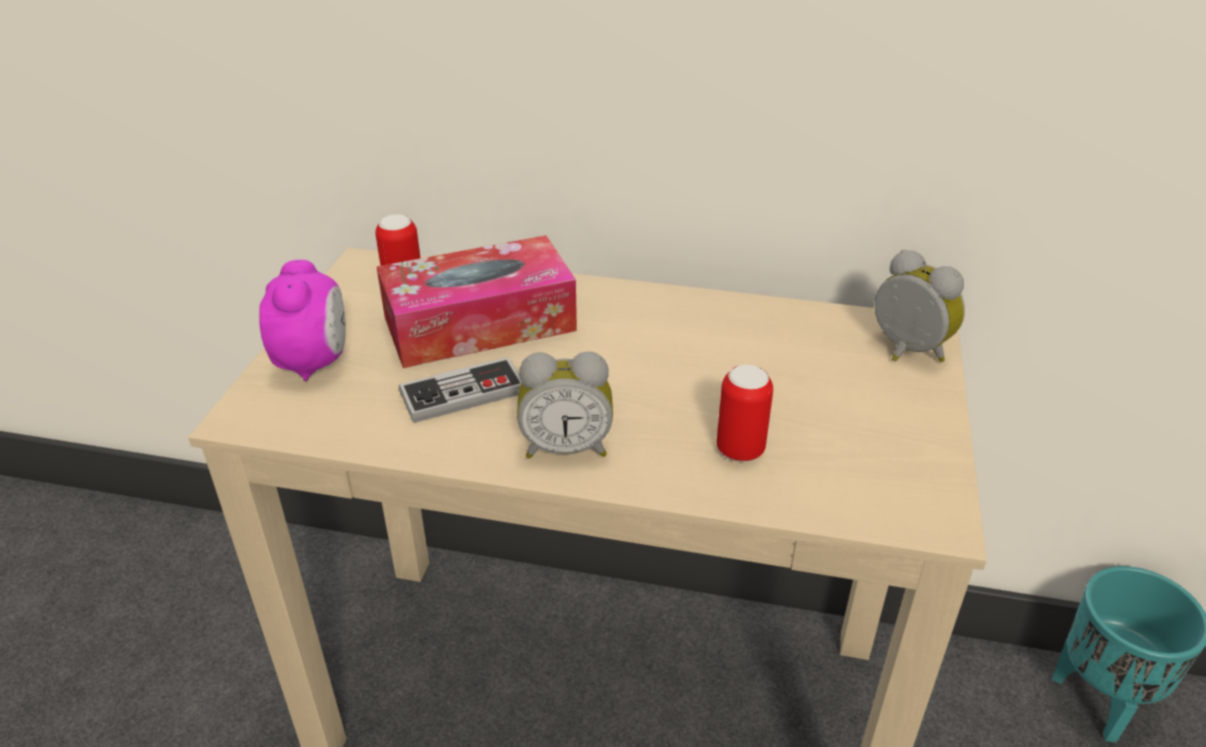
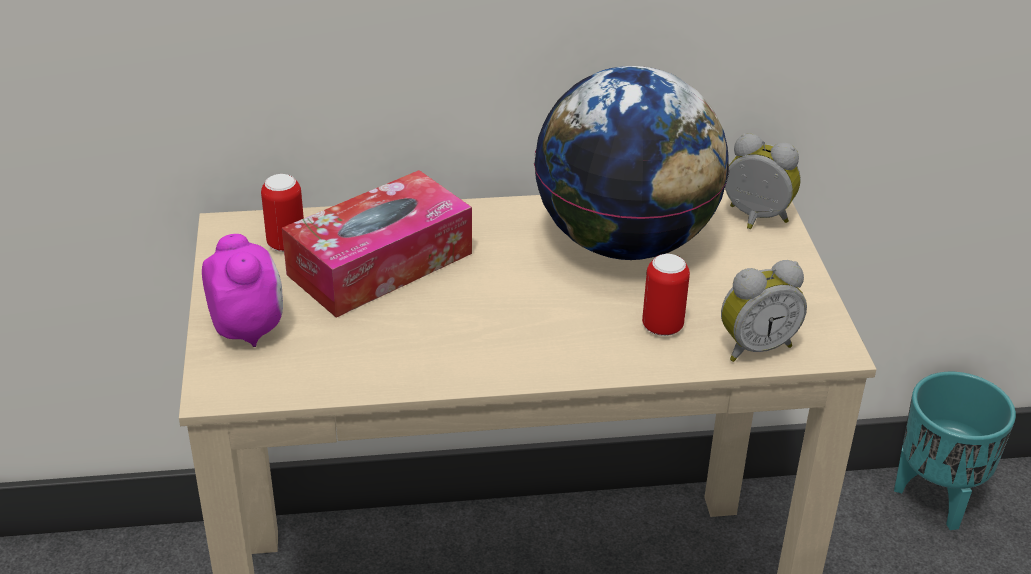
camera: 20 degrees left, 0 degrees up
(463, 393) = (405, 328): game controller -> none
(566, 447) = (521, 354): alarm clock -> alarm clock (754, 346)
(745, 349) = (625, 242): none -> globe

